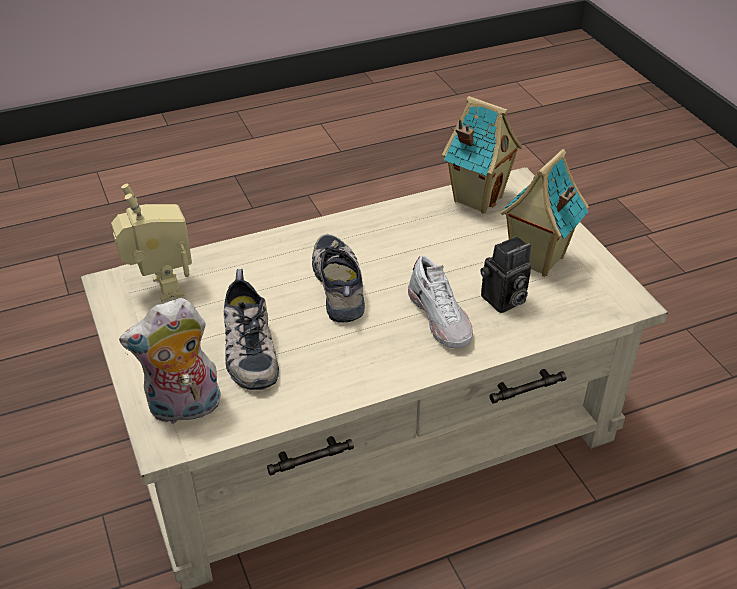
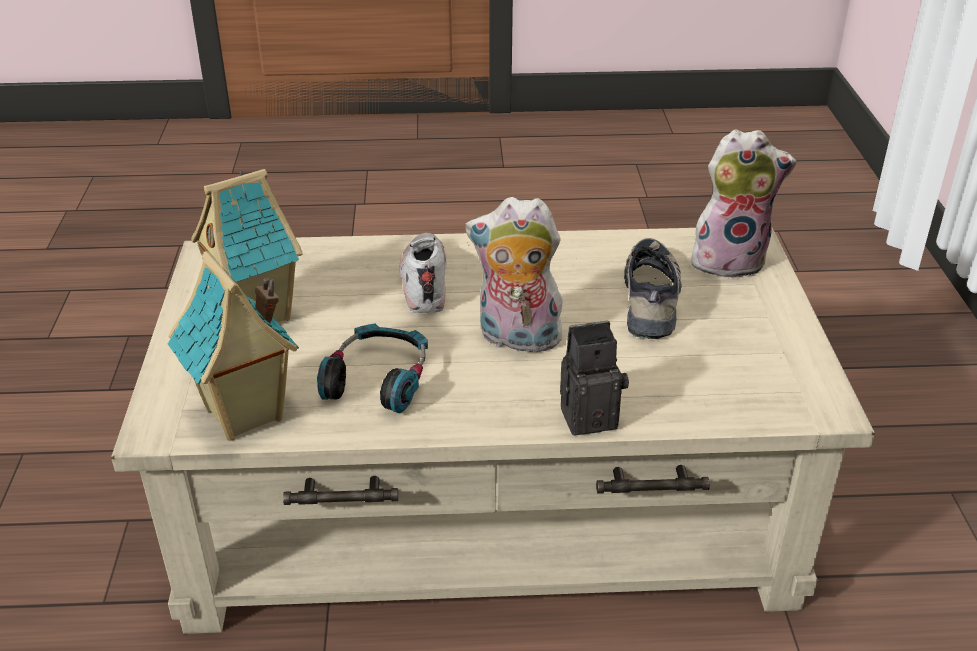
camera: 160 degrees left, 5 degrees down
(160, 289) = (755, 386): toy robot -> none
(341, 285) = (516, 339): shoe -> plush toy
(416, 236) = (378, 379): none -> headphones
(503, 301) = (341, 283): camera -> camera (590, 415)

